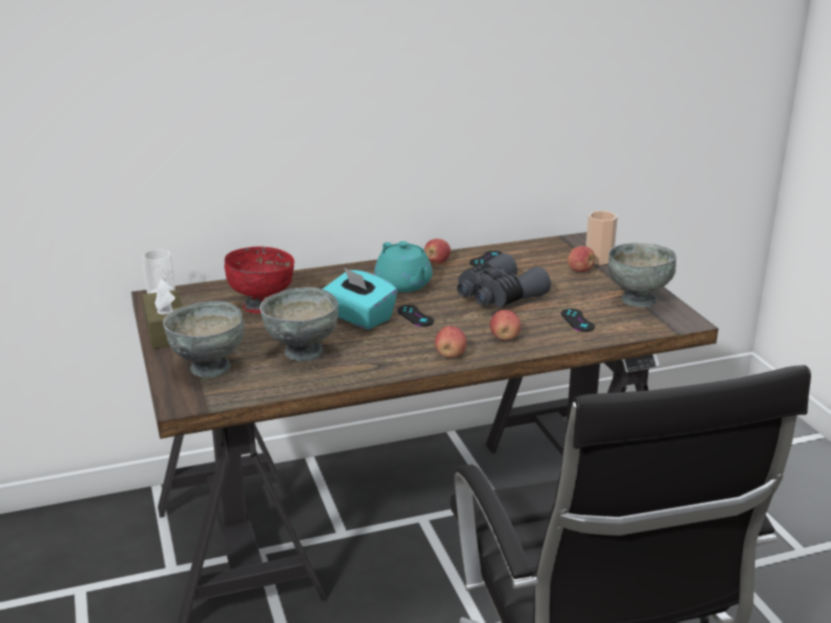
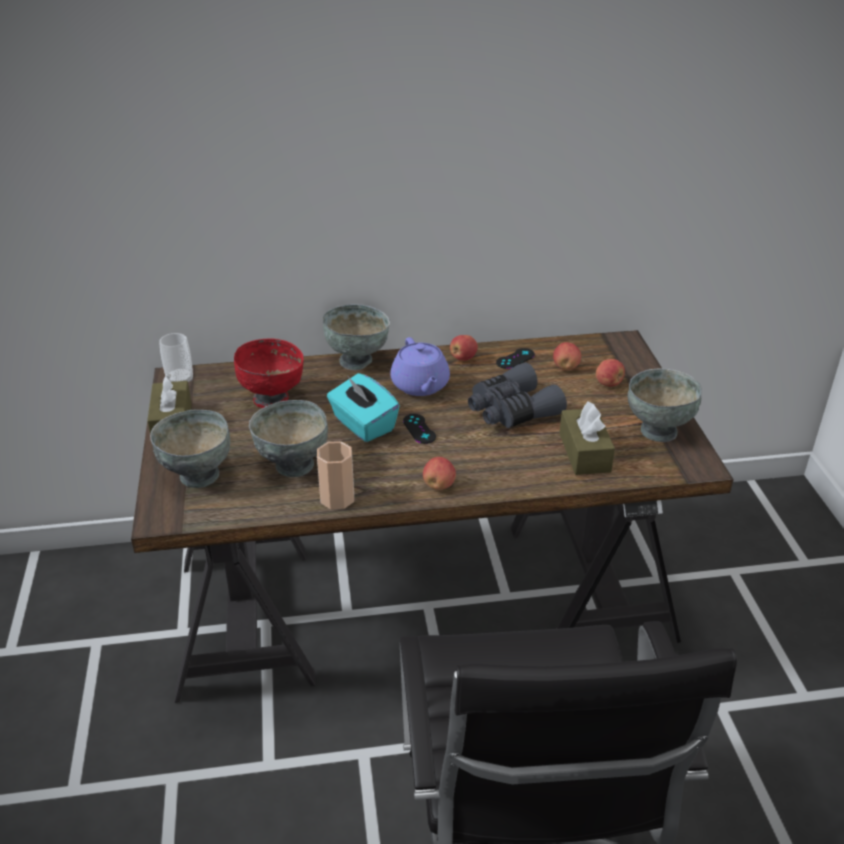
camera: 10 degrees right, 10 degrees up
(335, 271) = (357, 360): none -> grey bowl
(404, 285) = (420, 386): turquoise teapot -> purple teapot
(504, 338) = (501, 468): apple -> apple (566, 367)
(577, 320) = (584, 452): black game controller -> brown tissue box
(599, 259) = (633, 370): cup -> cup (337, 498)

